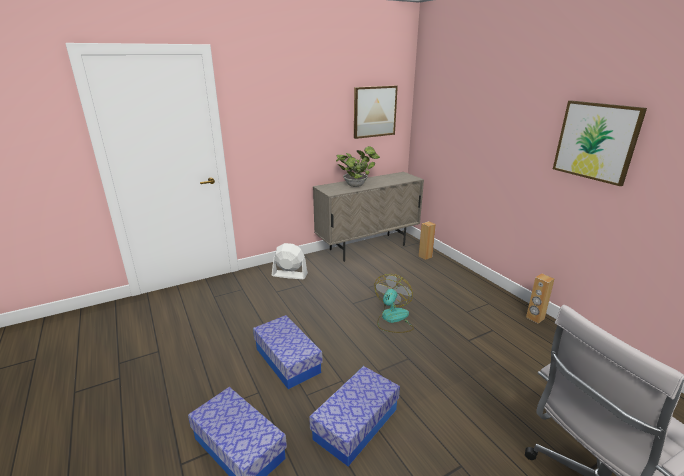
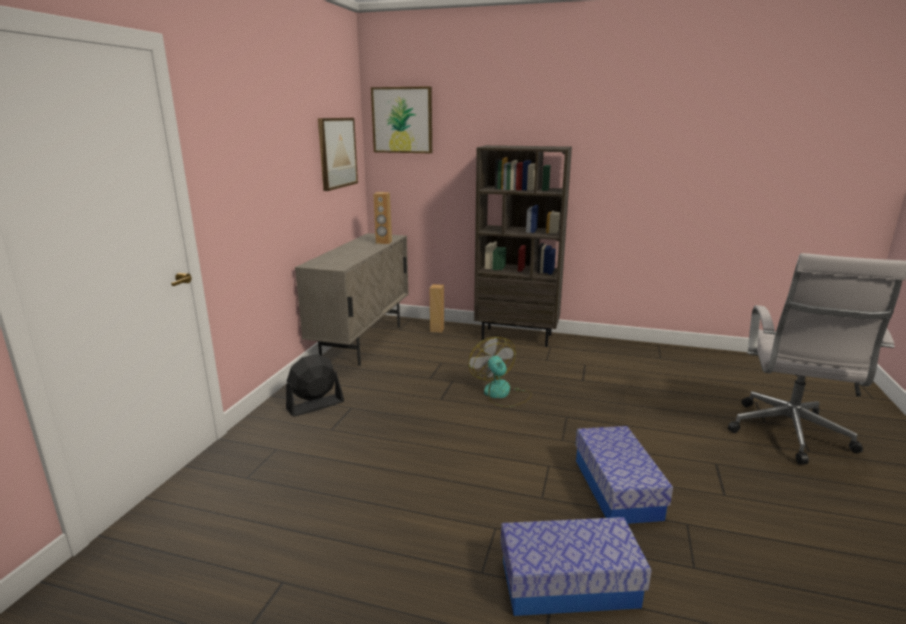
camera: 45 degrees left, 5 degrees down
(287, 360) = (470, 482): storage box -> none
(289, 275) = (315, 405): white fan -> black fan
(357, 185) = (349, 254): potted plant -> none
(474, 285) = (517, 337): none -> brown bookcase
(535, 318) = (595, 343): brown speaker -> brown speaker (383, 242)
(596, 141) = (619, 154): picture -> picture (402, 120)

